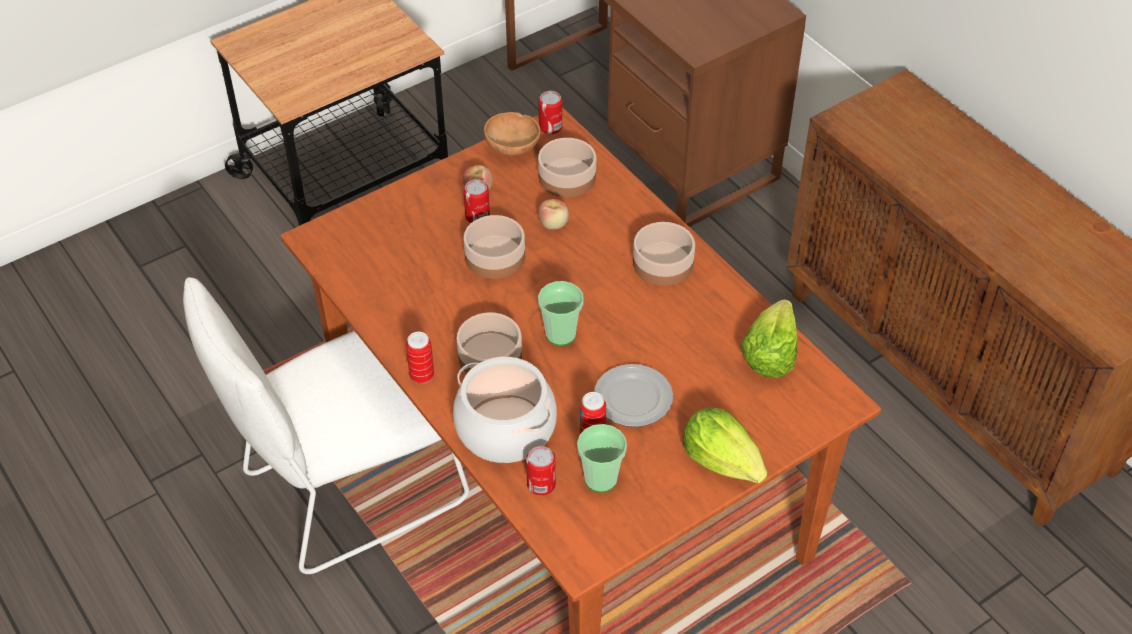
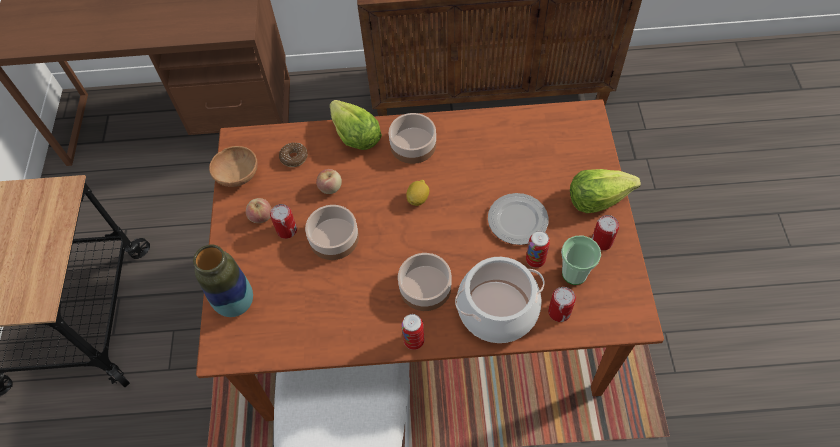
camera: 55 degrees left, 10 degrees up
(370, 221) = (235, 303): none -> vase
(550, 127) = (237, 144): can -> can (602, 241)
(560, 334) = (434, 234): cup -> none
(568, 177) = (294, 157): bowl -> donut
(595, 300) = (418, 198): none -> lemon
(769, 354) = (527, 129): lettuce -> lettuce (355, 136)

